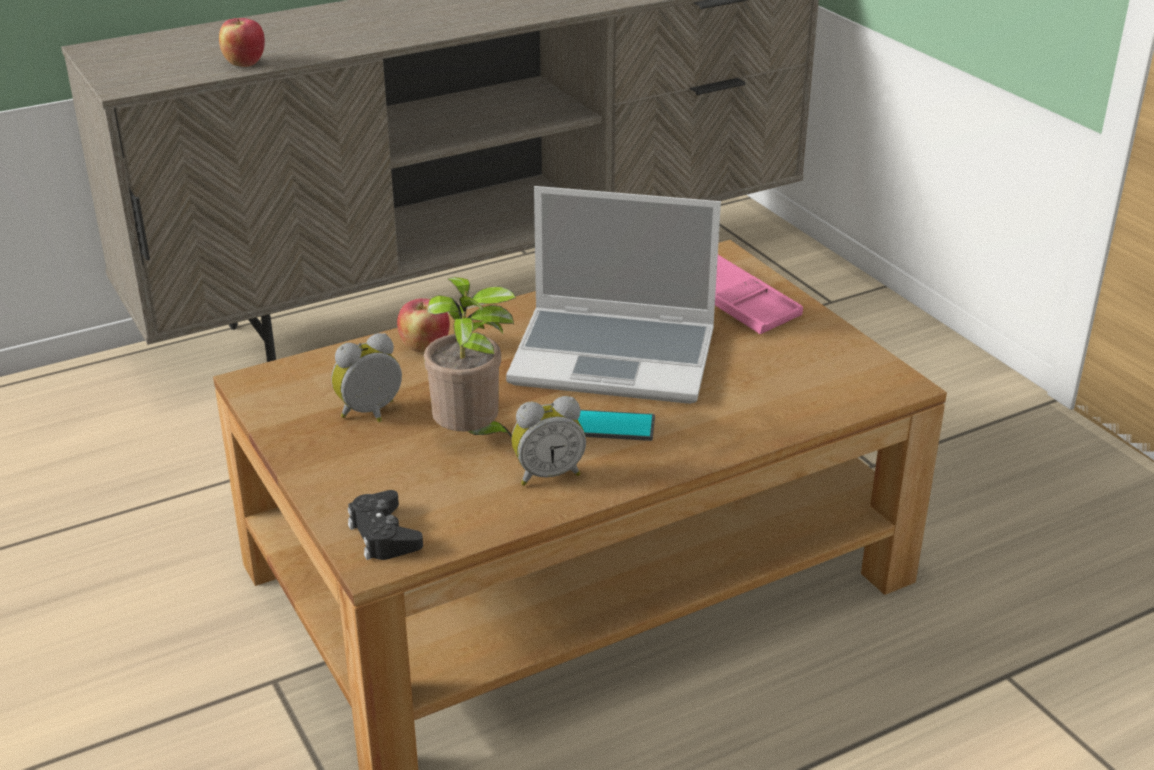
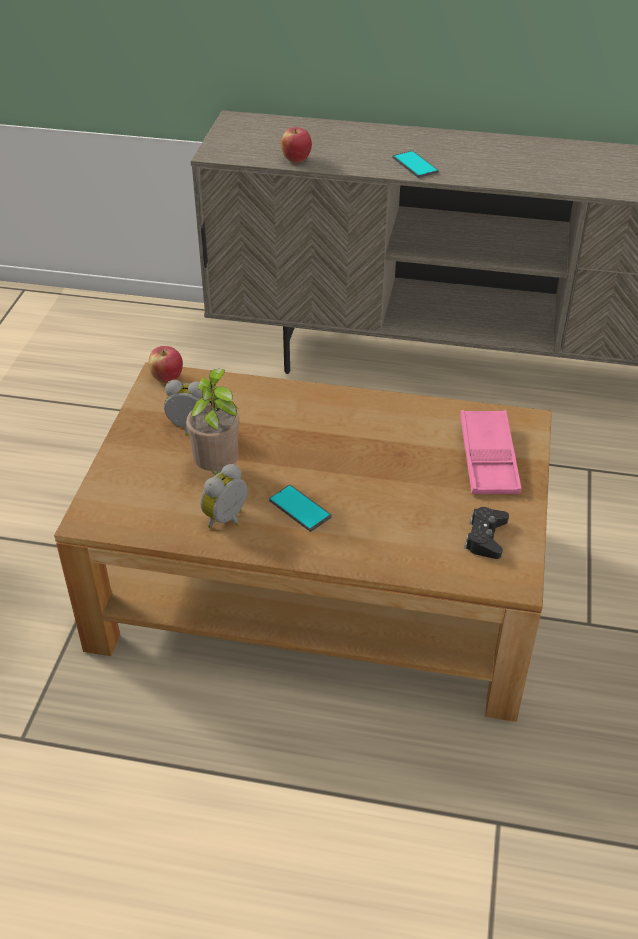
camera: 40 degrees right, 10 degrees up
(384, 534) = (107, 508): black game controller -> black game controller (485, 537)
(394, 32) = (415, 165): none -> phone
(424, 347) = (267, 398): apple -> apple (167, 378)
(547, 474) = (228, 520): alarm clock -> alarm clock turned 105 degrees clockwise
(616, 357) = (363, 462): laptop -> none

